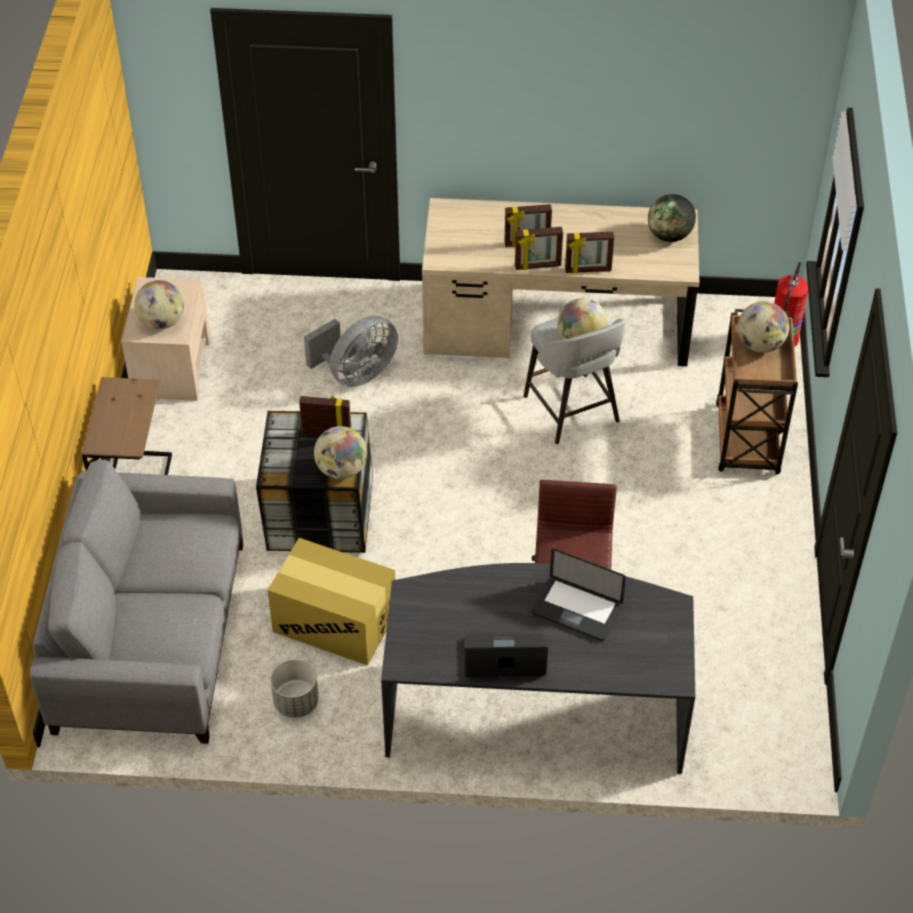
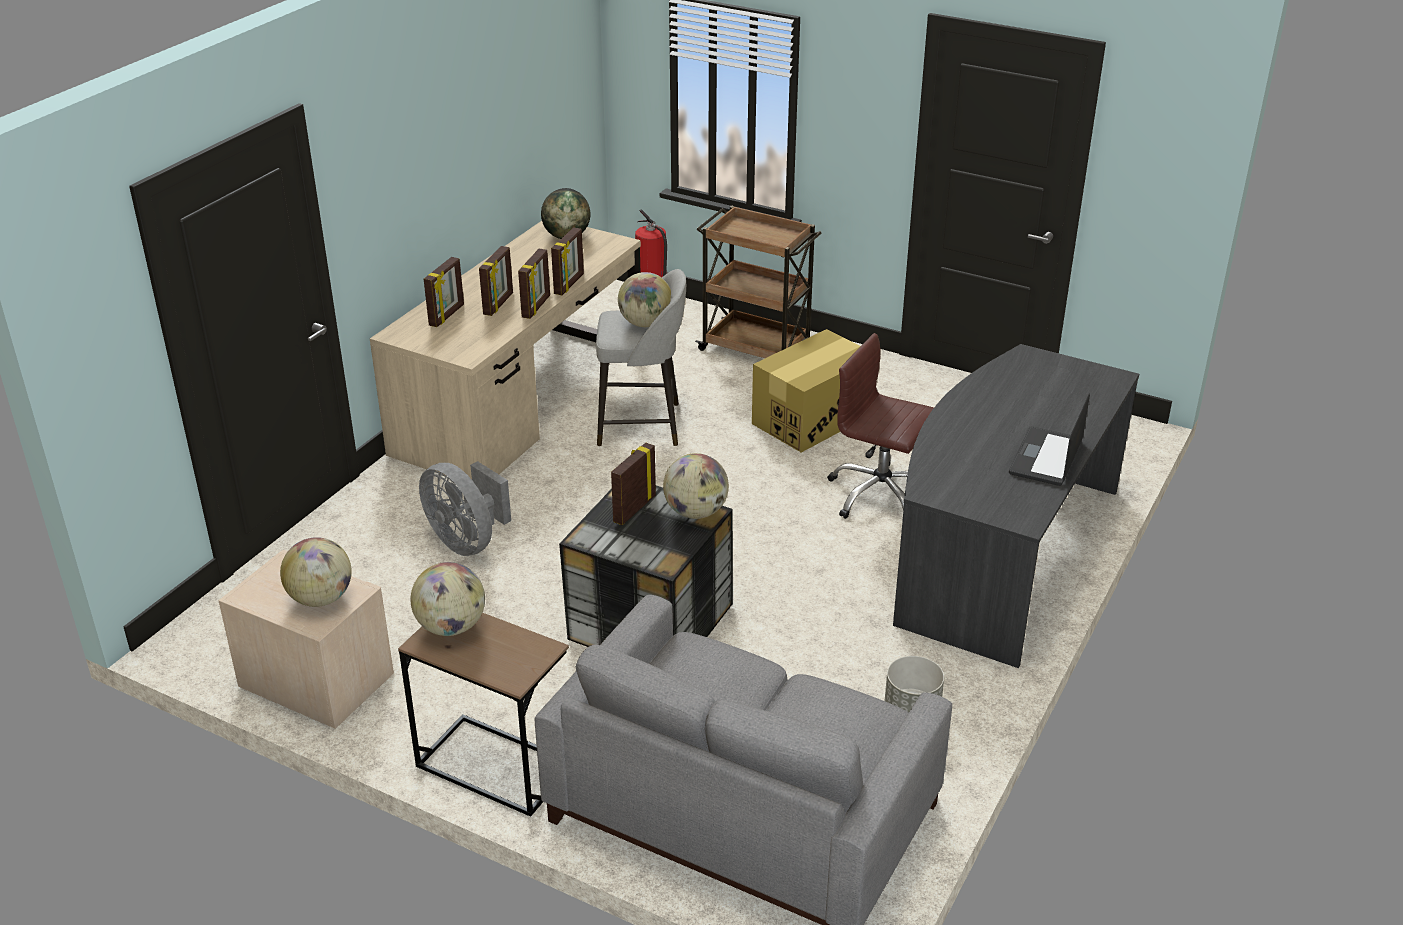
camera: 65 degrees left, 15 degrees down
(335, 622) = (814, 654): cardboard box -> cardboard box (813, 418)
(356, 374) = (467, 541): grey fan -> grey fan turned 150 degrees clockwise
(490, 223) = (447, 315): none -> picture frame
(576, 610) = (1005, 404): laptop -> none
(760, 345) = (747, 232): globe -> globe (451, 627)

